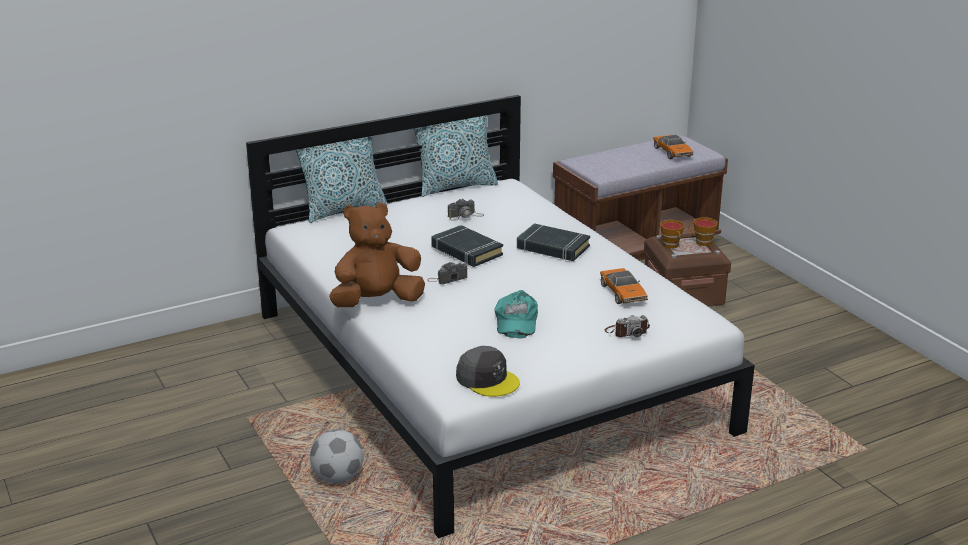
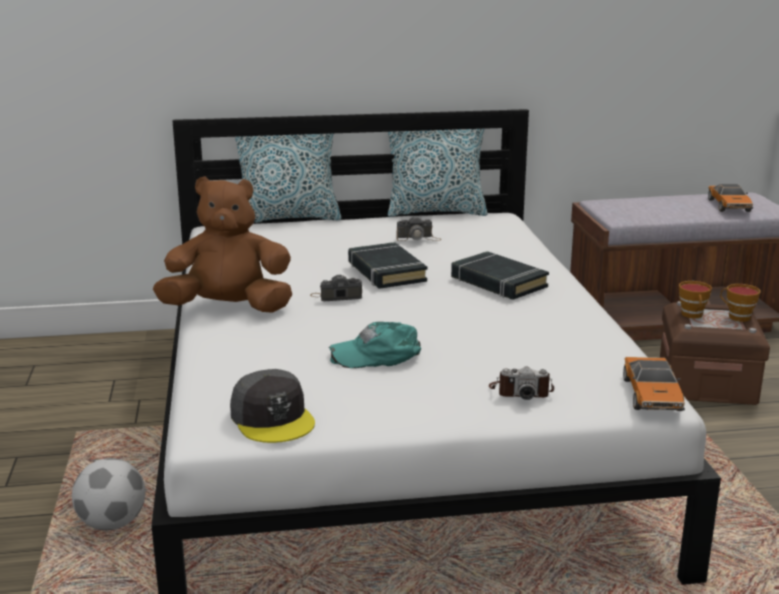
camera: 20 degrees right, 5 degrees down
(515, 321) = (378, 355): turquoise cap -> turquoise cap turned 60 degrees clockwise
(623, 293) = (552, 345): toy car -> toy car (652, 395)

